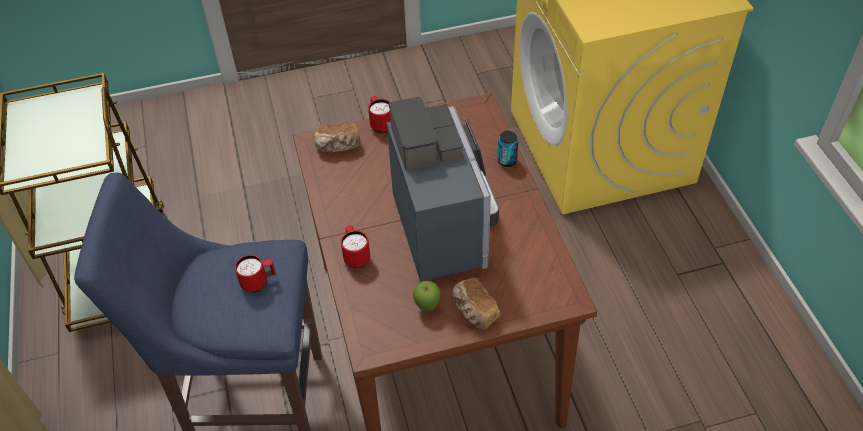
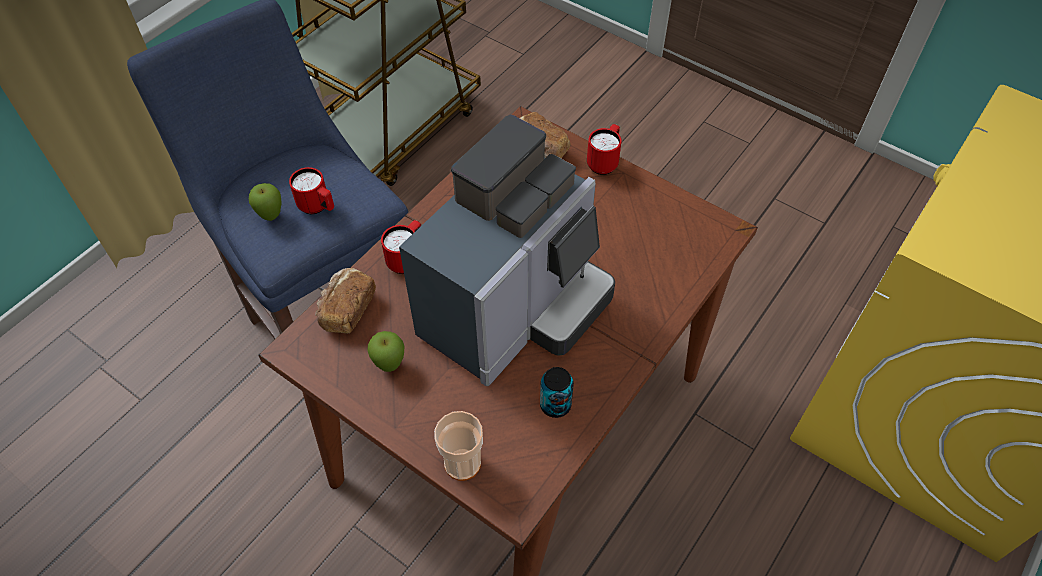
camera: 50 degrees right, 5 degrees up
(239, 312) = (271, 216): none -> apple
(474, 311) = (419, 413): bread -> bread (346, 310)
(507, 161) = (667, 307): can -> can (555, 405)
(525, 309) = (462, 463): none -> cup

